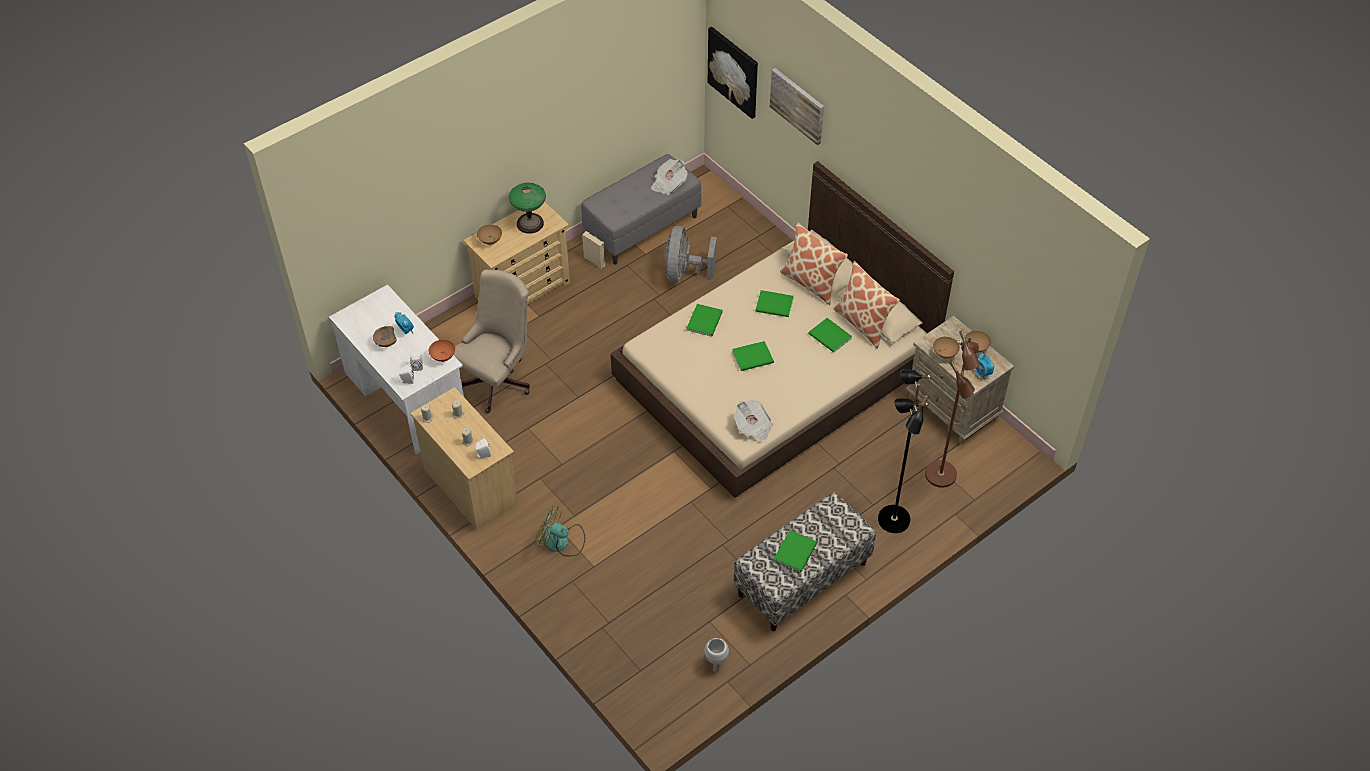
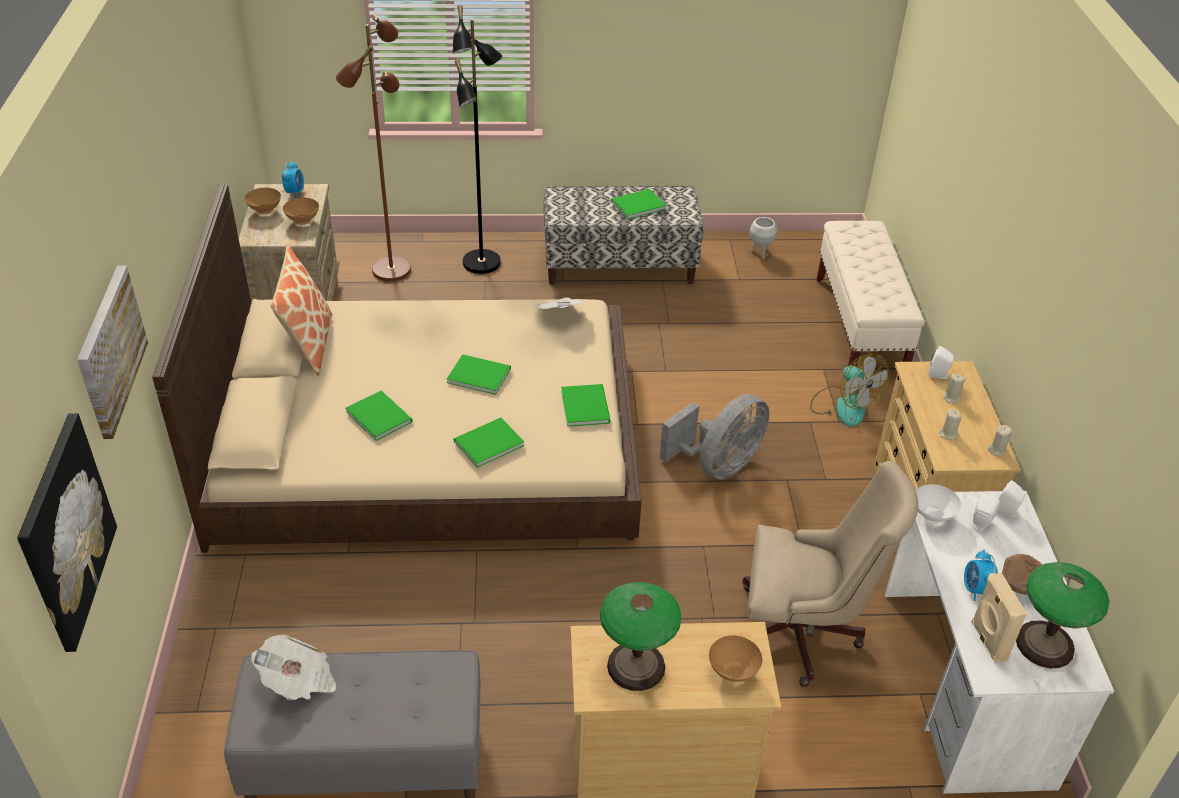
camera: 145 degrees left, 10 degrees down
(364, 320) = (1045, 645): none -> table lamp
(443, 358) = (933, 516): orange bowl -> white bowl
(497, 379) = (802, 634): beige office chair -> beige office chair turned 150 degrees counterclockwise
(593, 625) = (859, 326): none -> beige bench
(595, 261) = (500, 745): beige speaker -> beige speaker (987, 641)
(684, 272) = (389, 636): grey fan -> grey fan (718, 465)
(811, 283) = (299, 418): pillow -> none
(830, 337) = (364, 350): green book -> green book (586, 405)

